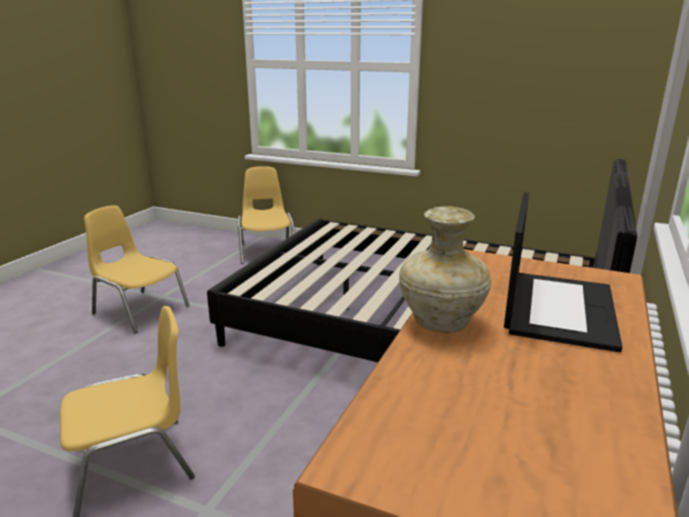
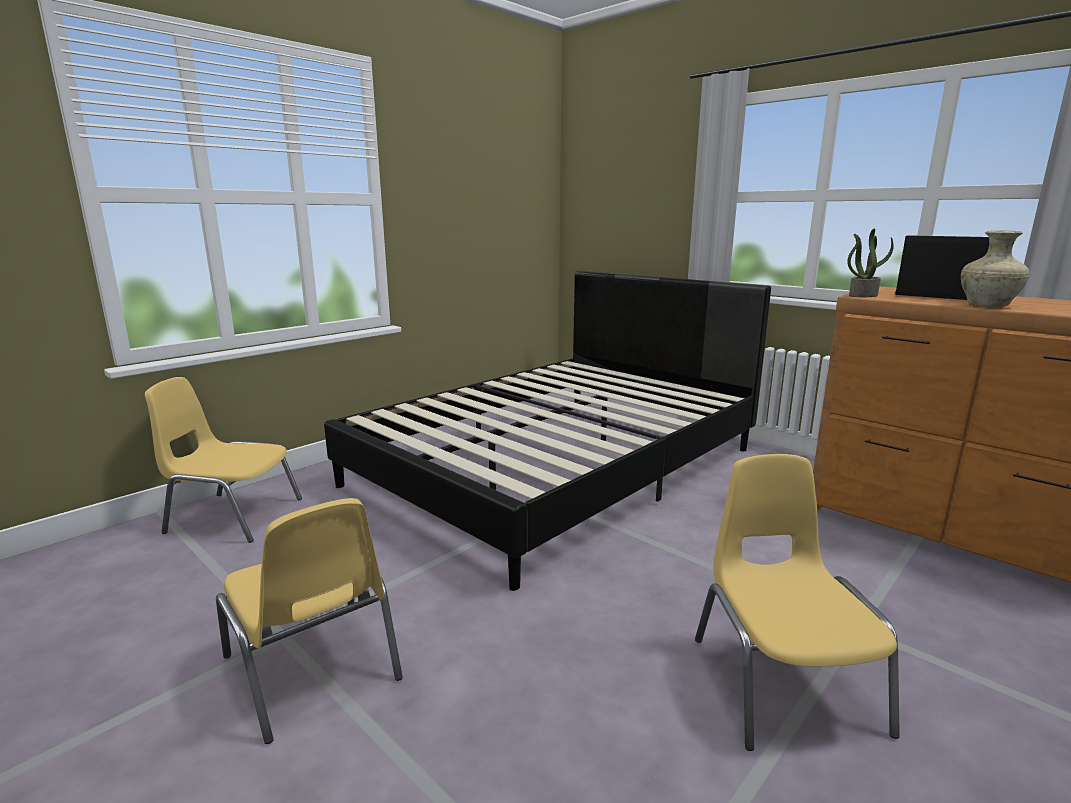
camera: 70 degrees left, 5 degrees down
(139, 310) = (313, 669): yellow chair -> yellow chair turned 90 degrees counterclockwise
(480, 259) = (862, 295): none -> potted plant

